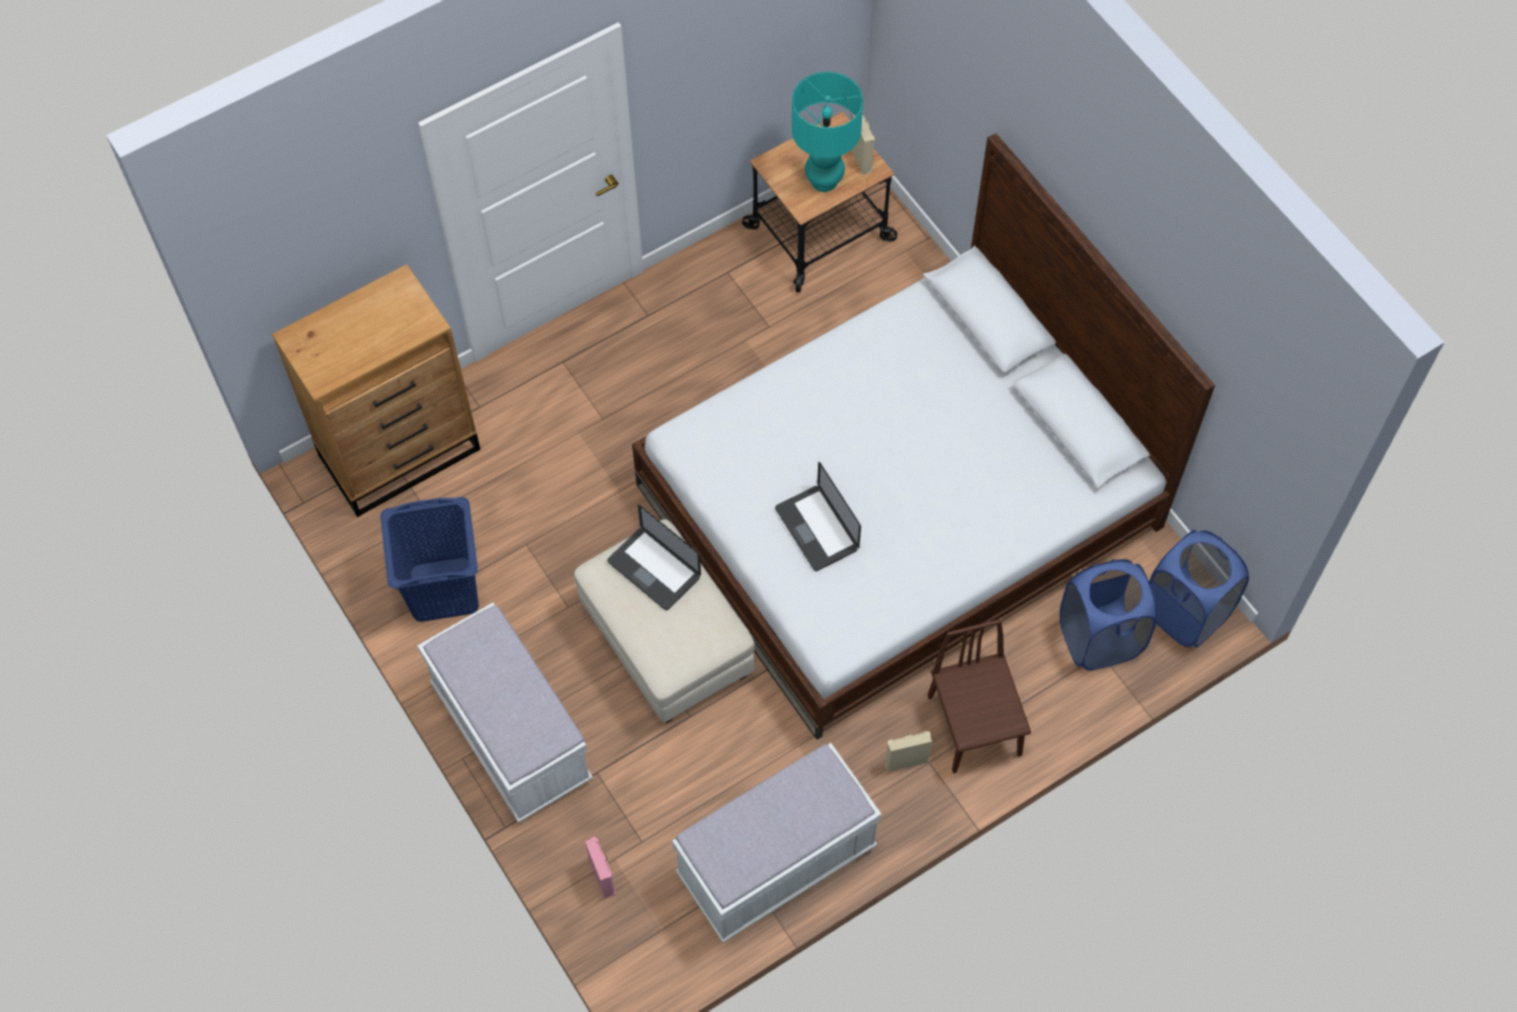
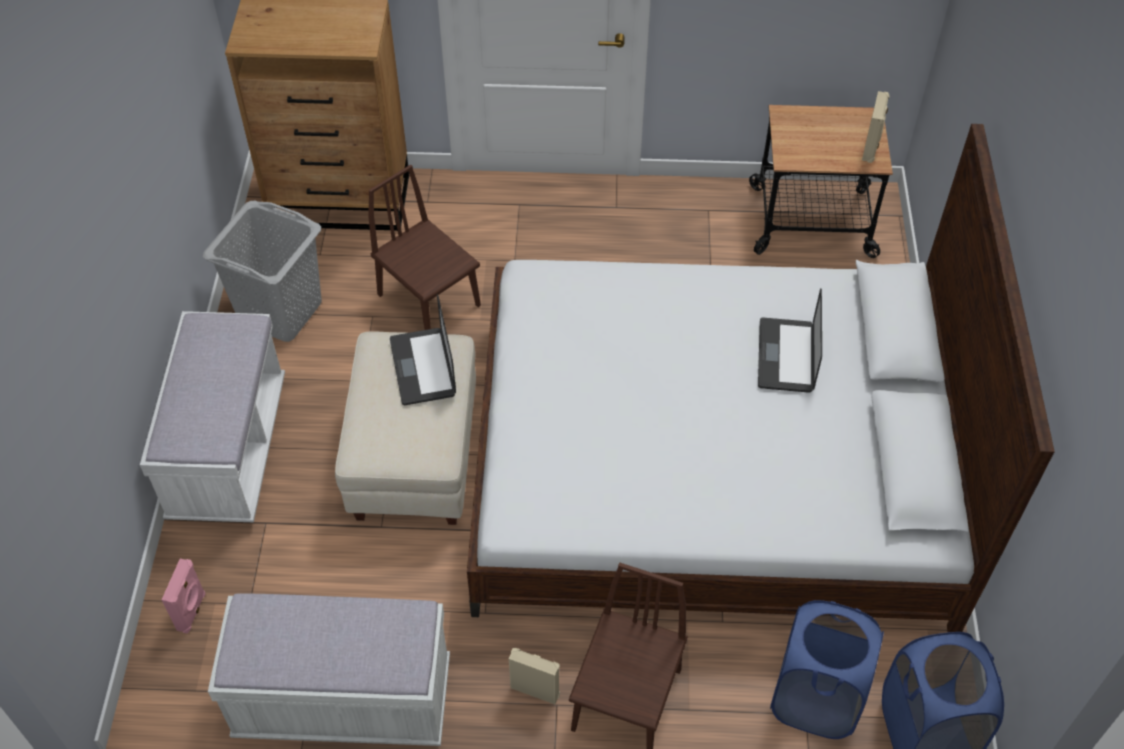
camera: 35 degrees right, 10 degrees down
(444, 588) = (281, 312): blue laundry basket -> grey laundry basket
(561, 500) = (429, 300): none -> brown chair
(816, 529) = (586, 412): laptop -> laptop (786, 356)
(824, 180) = (823, 149): turquoise table lamp -> none

